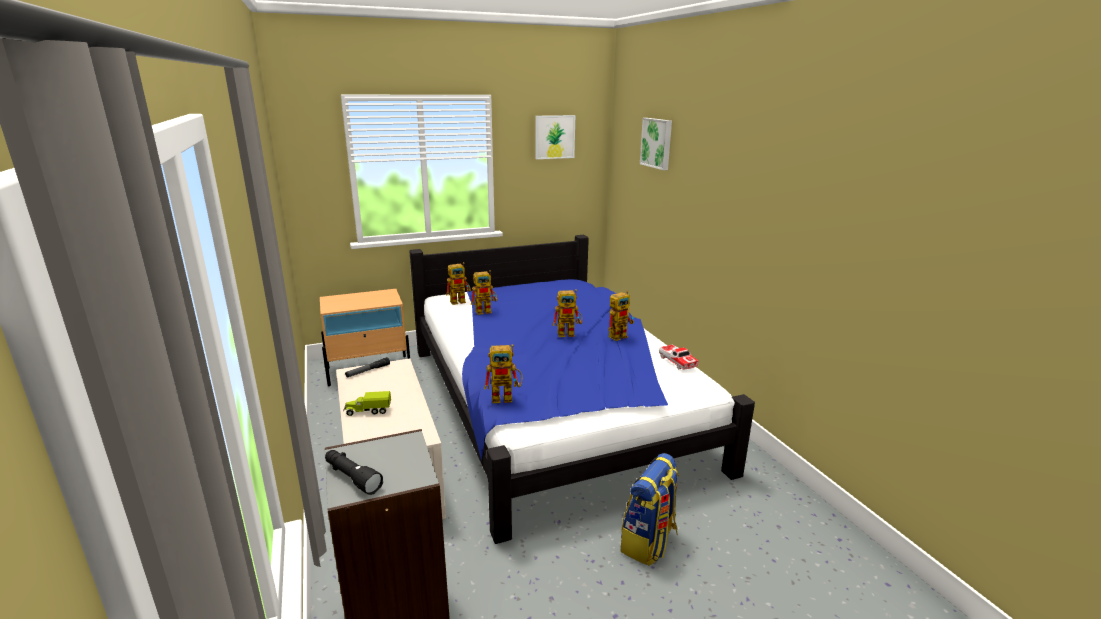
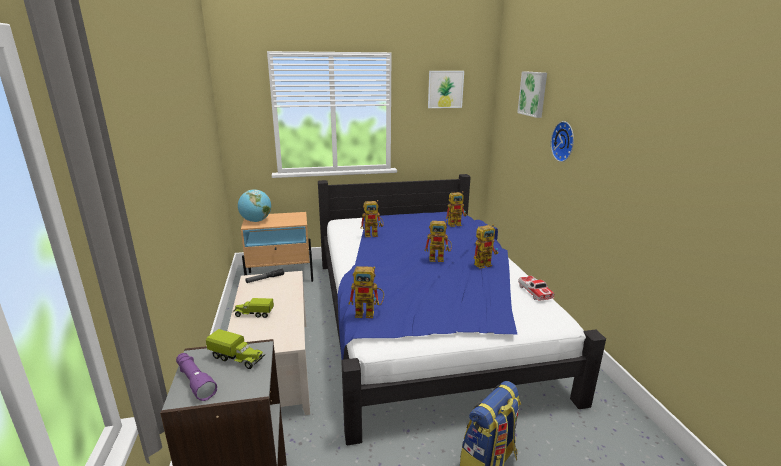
camera: 10 degrees right, 0 degrees up
(337, 303) = (256, 221): none -> globe
(352, 477) = (194, 381): black flashlight -> purple flashlight
(389, 451) = (237, 358): none -> toy truck
(461, 301) = (356, 225): toy robot -> toy robot (456, 224)
(696, 196) = (565, 141): none -> wall clock

